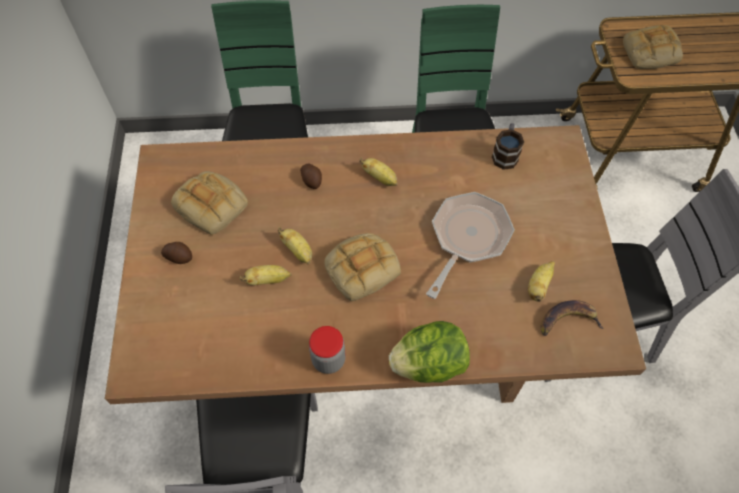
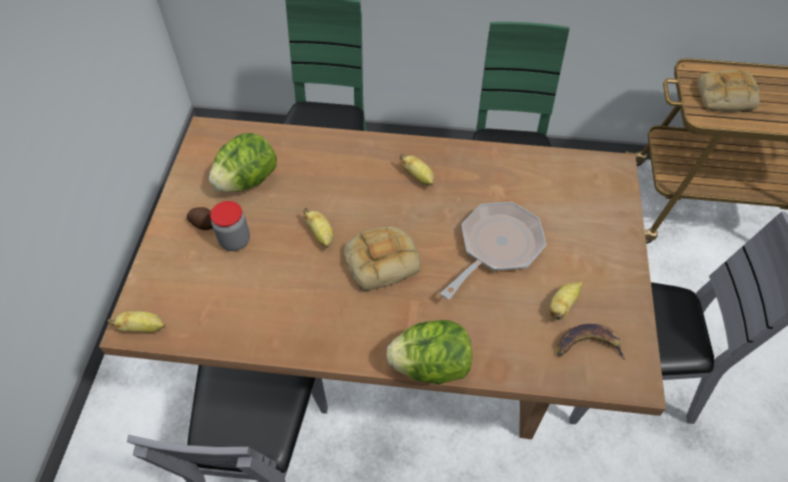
camera: 10 degrees right, 5 degrees down
(212, 205) = (247, 180): bread -> lettuce
(268, 280) = (285, 258): banana -> banana (143, 328)
(311, 180) = (350, 170): potato -> none
(328, 360) = (328, 344): jar -> jar (235, 240)
(505, 154) = (552, 171): mug -> none

